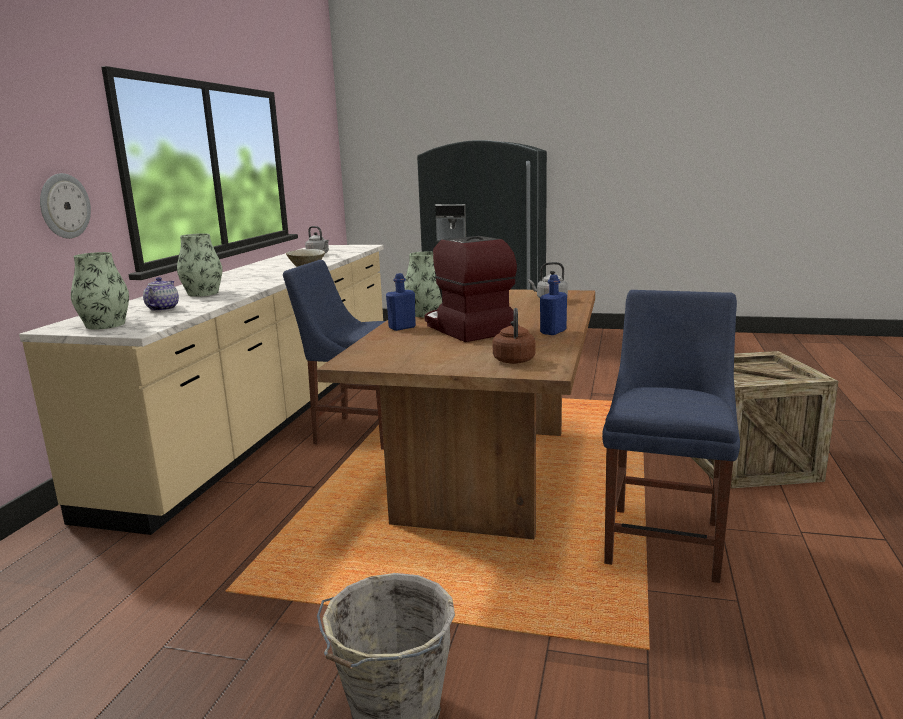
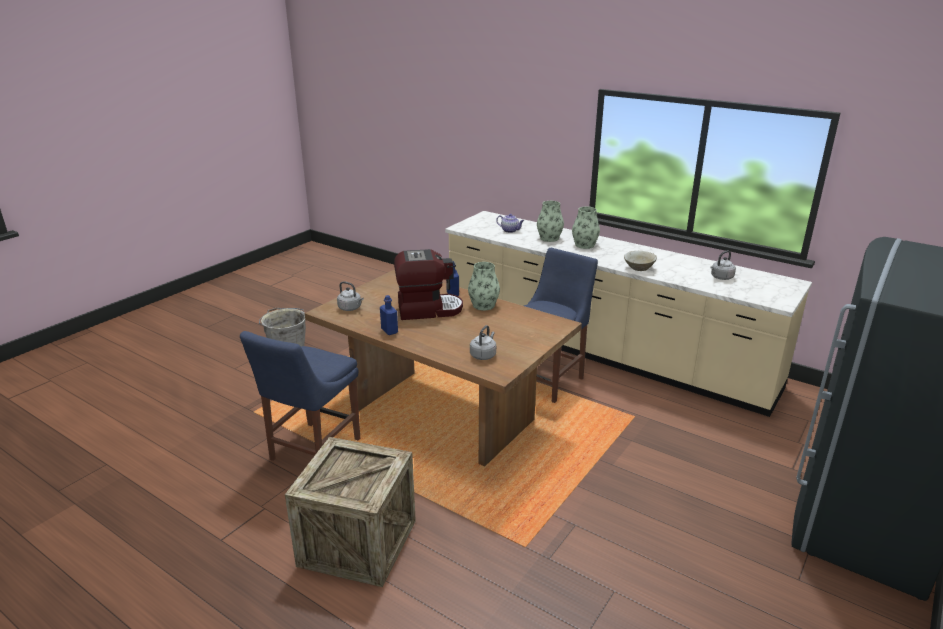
camera: 110 degrees right, 10 degrees up
(64, 206) = (547, 163): wall clock -> none
(105, 325) = (481, 222): vase -> vase (584, 245)
(514, 360) = (351, 308): brown kettle -> grey kettle
(665, 539) = (312, 451): blue chair -> blue chair turned 75 degrees clockwise

